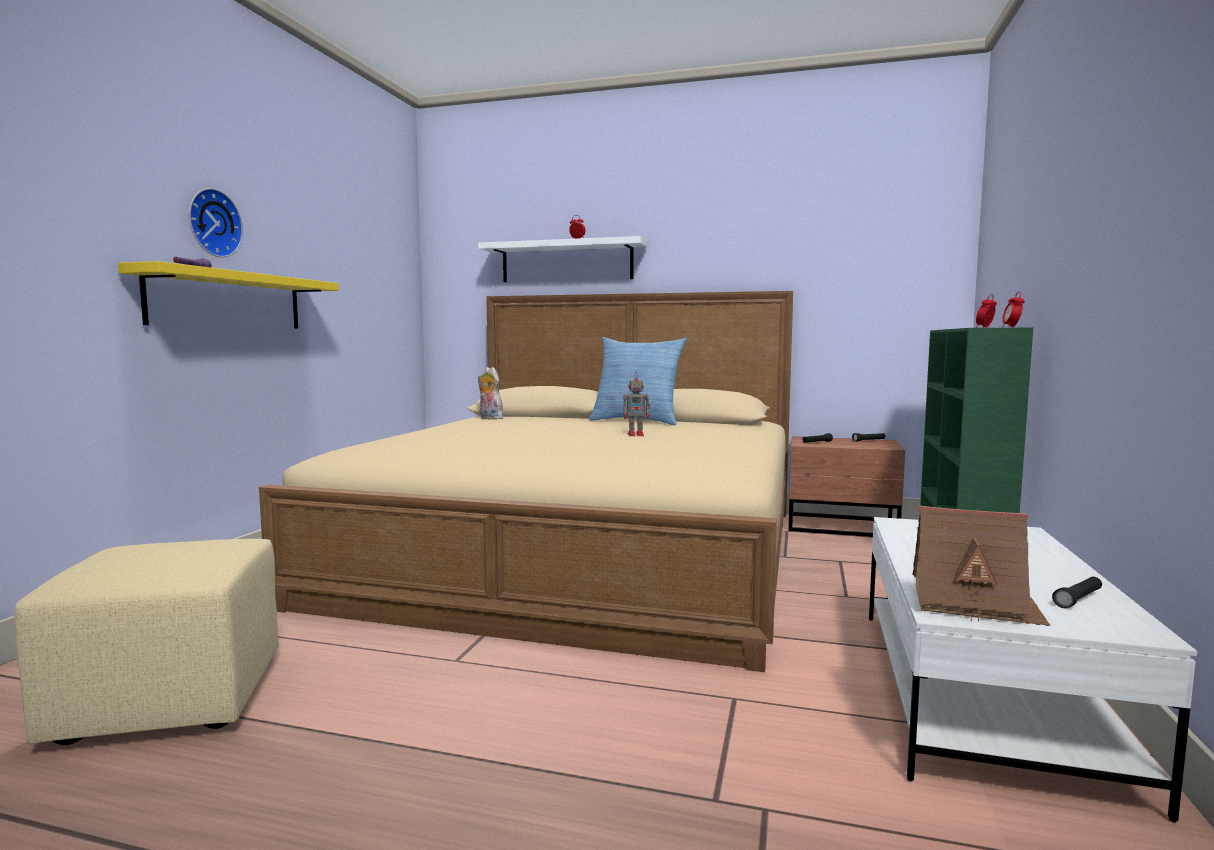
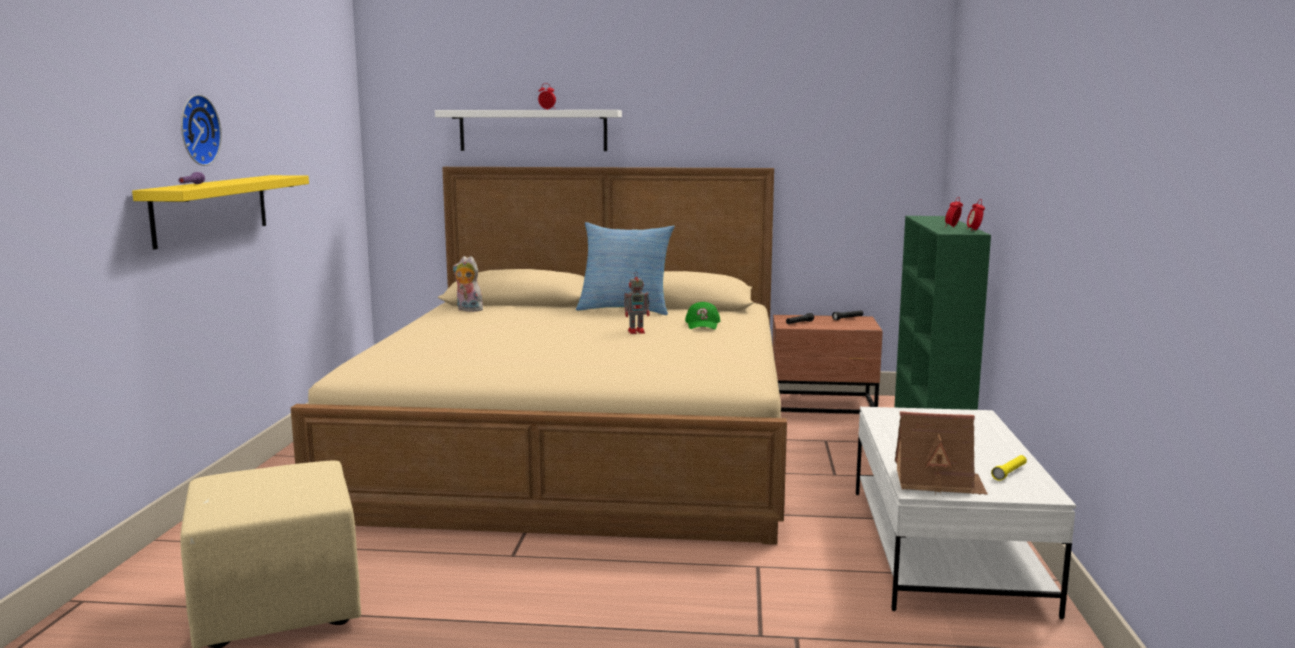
camera: 10 degrees left, 5 degrees up
(708, 432) = (703, 324): none -> green cap
(1078, 599) = (1009, 473): black flashlight -> yellow flashlight

